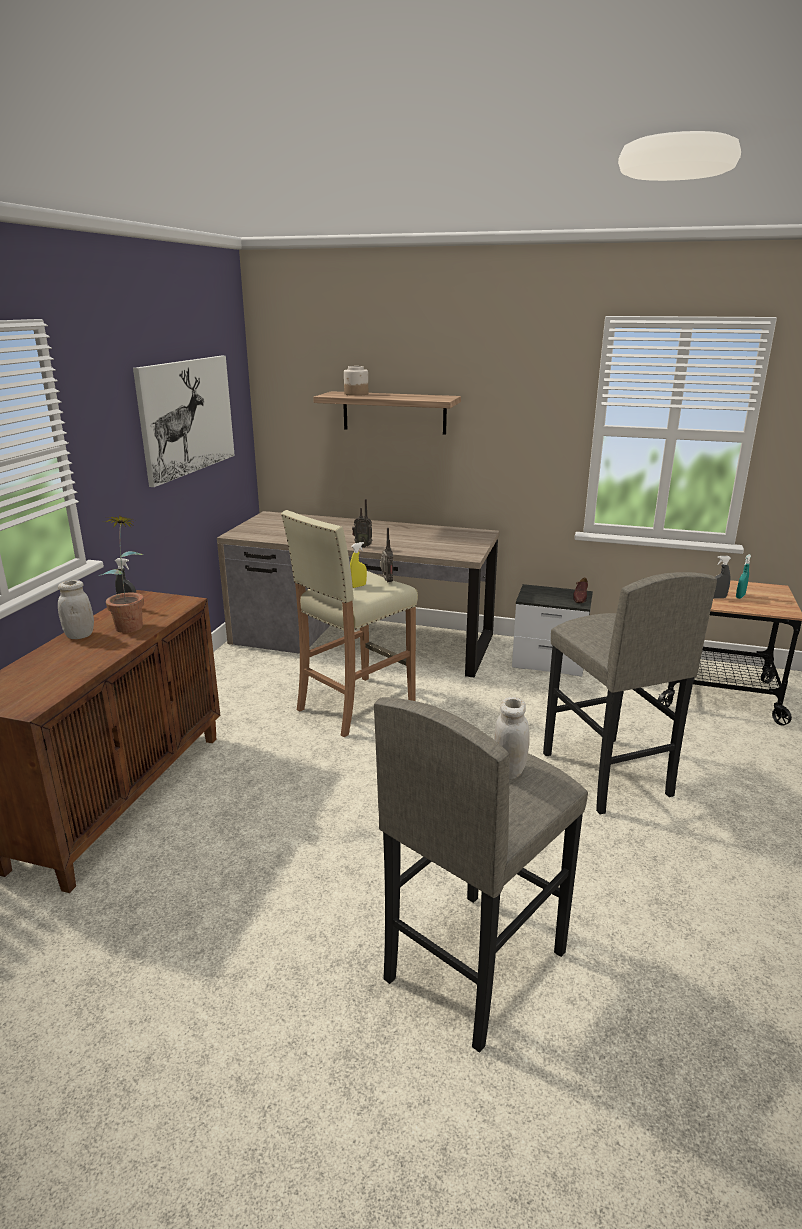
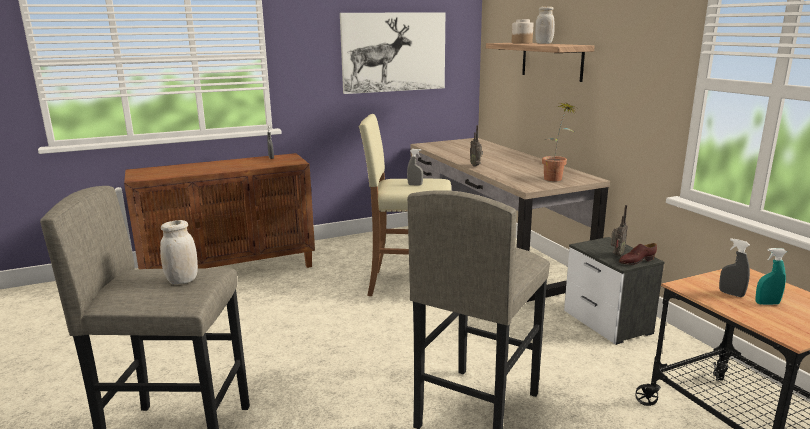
camera: 50 degrees right, 5 degrees down
(80, 635) = (224, 162): white jar -> white jar (543, 43)
(131, 623) = (251, 164): potted plant -> potted plant (556, 177)
(358, 586) = (415, 185): yellow spray bottle -> grey spray bottle
(386, 582) = (436, 187): radio -> radio (616, 255)

